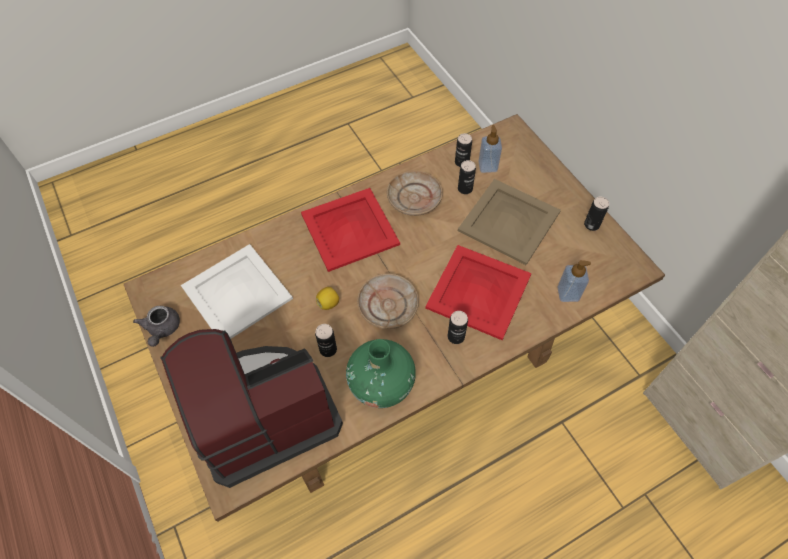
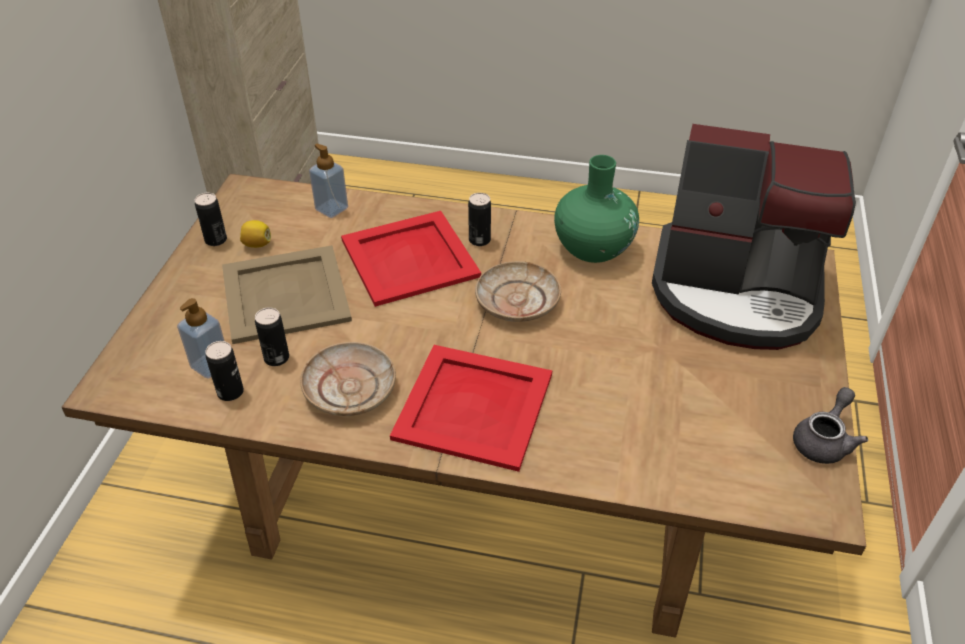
camera: 140 degrees left, 15 degrees down
(237, 292) = (691, 424): white tray -> none
(328, 303) = (582, 342): lemon -> lemon (257, 244)
(328, 349) = (622, 303): can -> none

